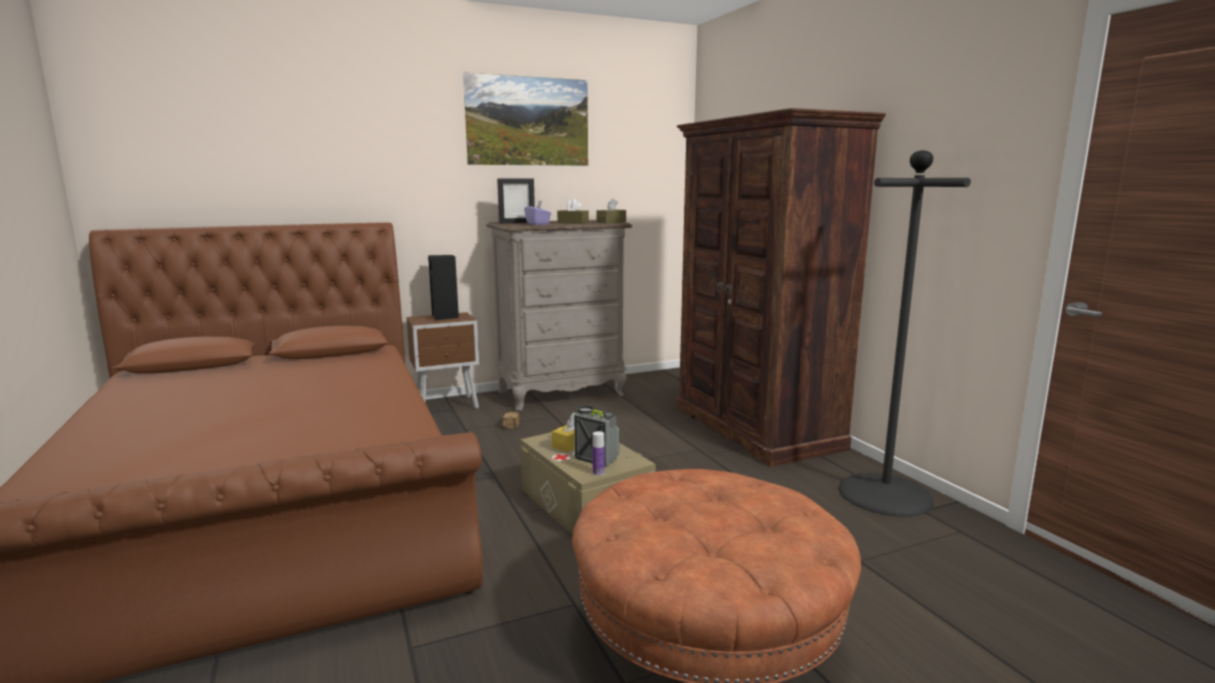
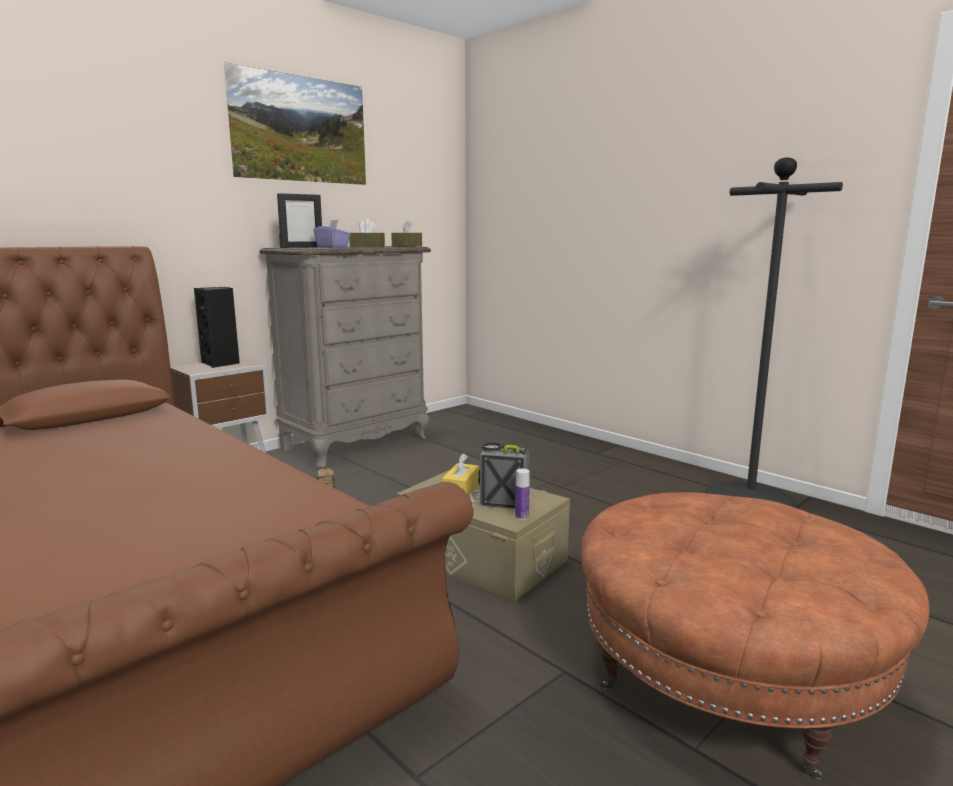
camera: 20 degrees left, 0 degrees up
(754, 427) = (583, 454): brown wardrobe -> none

